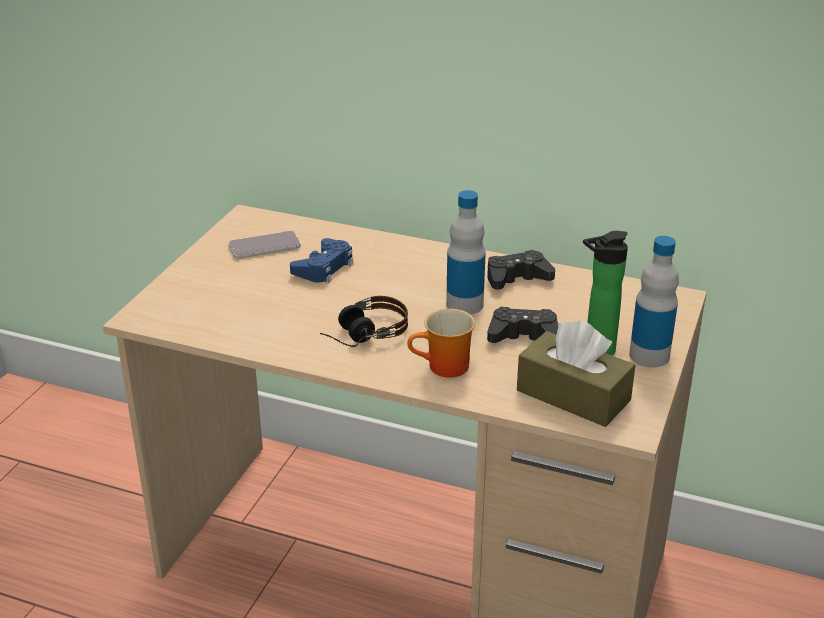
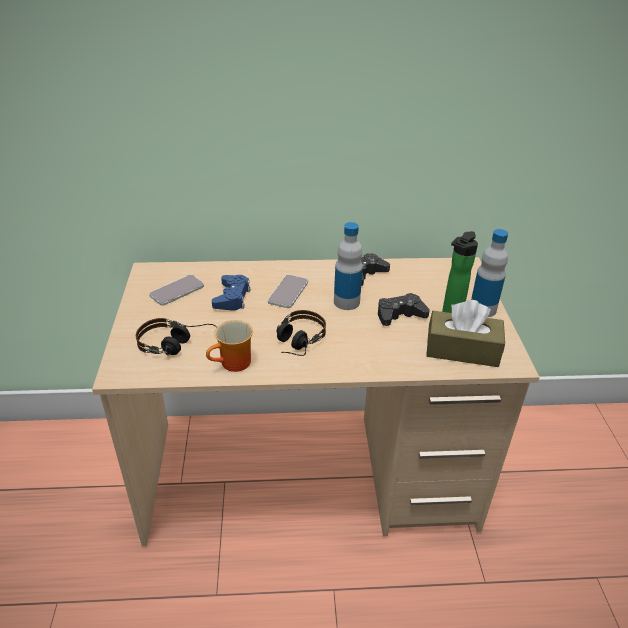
camera: 25 degrees left, 5 degrees up
(222, 304) = (177, 345): none -> headphones
(398, 276) = (288, 292): none -> phone
(444, 368) = (369, 353): mug -> mug (234, 364)

